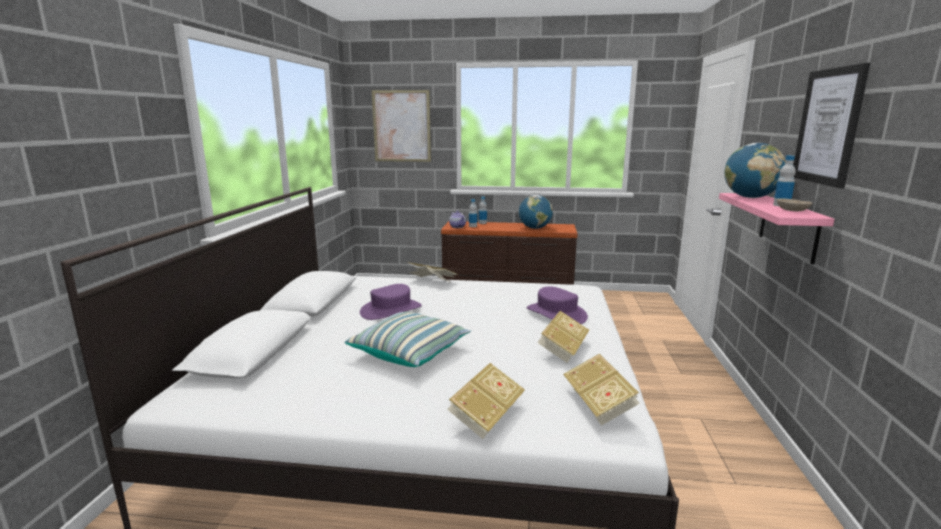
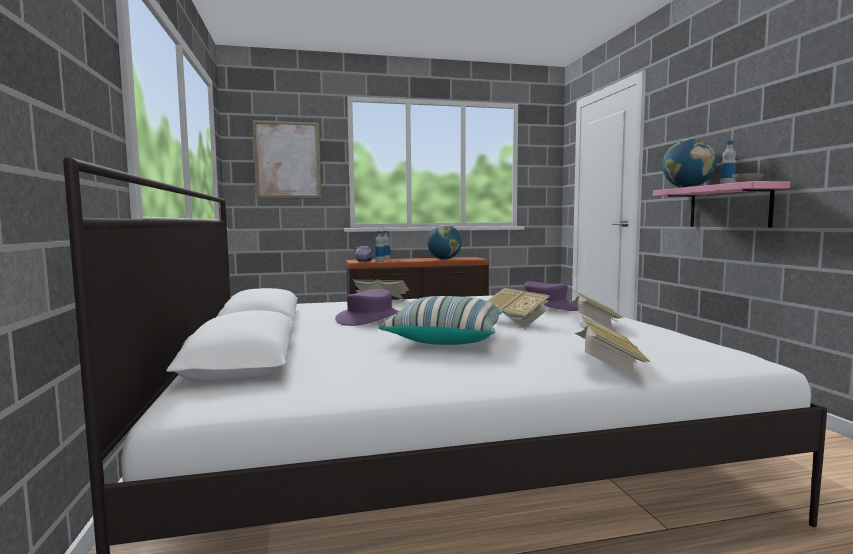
camera: 20 degrees left, 10 degrees down
(599, 404) = (693, 345): book -> book (515, 321)
(828, 126) = (763, 111): picture -> none

